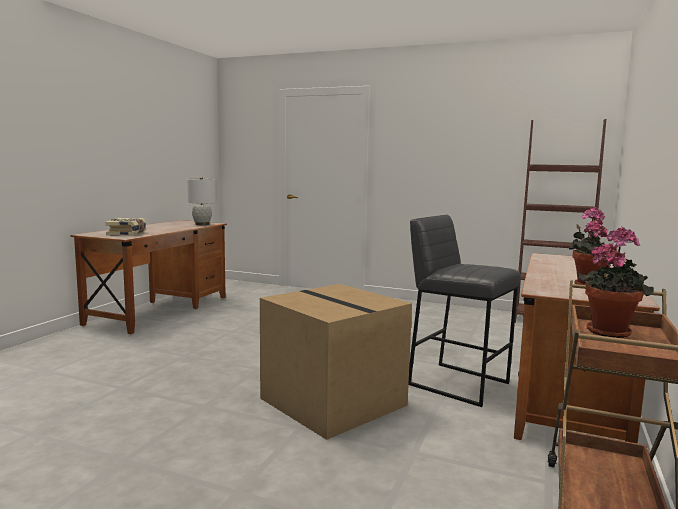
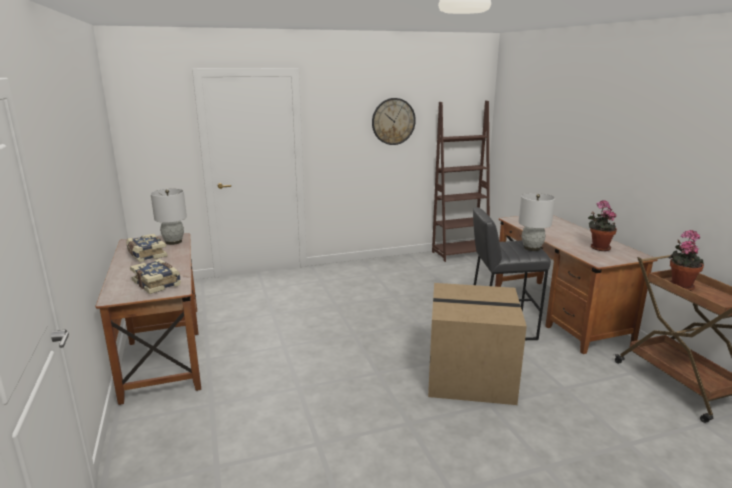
camera: 40 degrees left, 10 degrees up
(167, 225) = (146, 255): none -> book
(471, 143) = (393, 121): none -> wall clock
(487, 270) = (532, 248): none -> white table lamp

